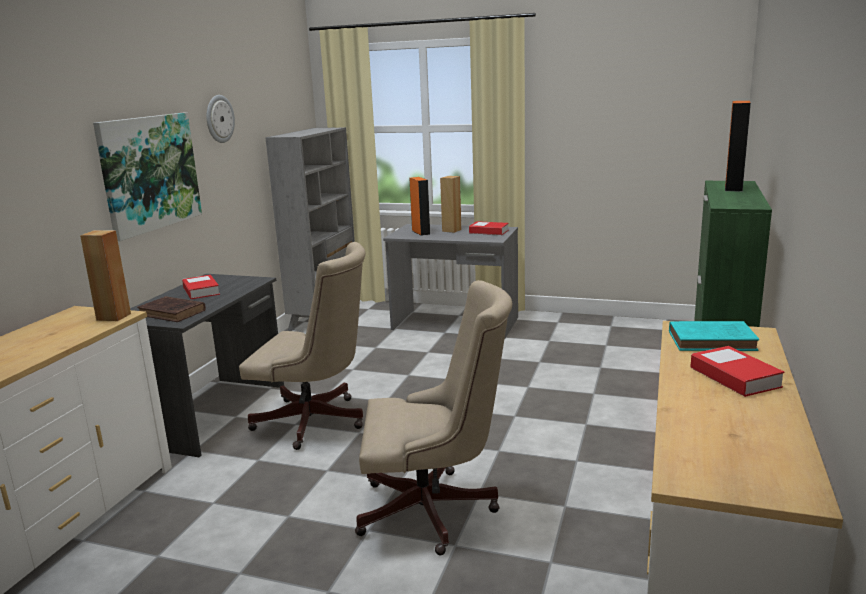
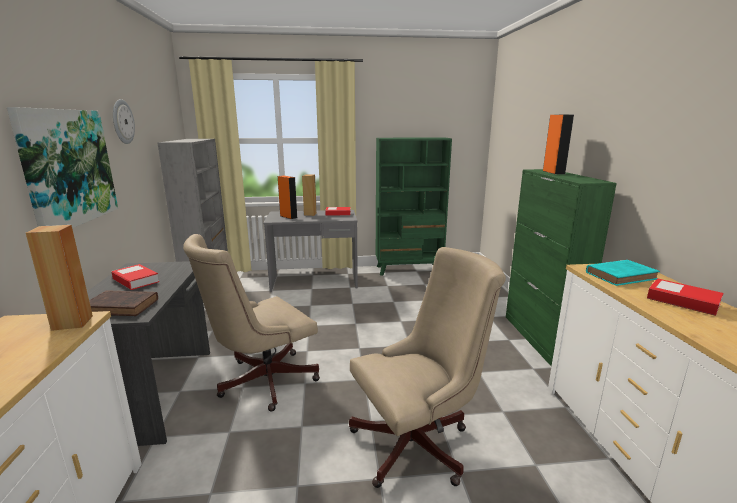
camera: 25 degrees left, 0 degrees up
(316, 422) = (261, 382): beige office chair -> beige office chair turned 150 degrees clockwise
(601, 323) = (409, 269): none -> green bookcase

